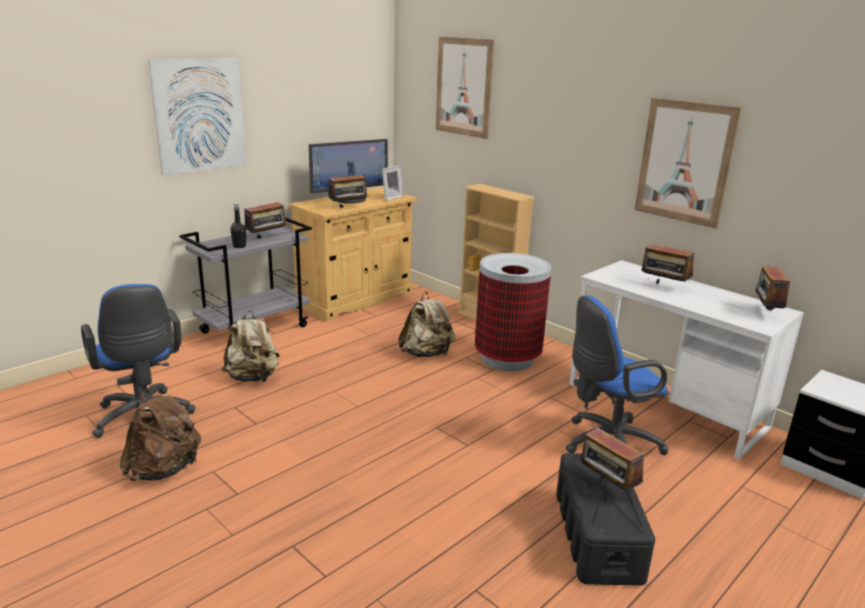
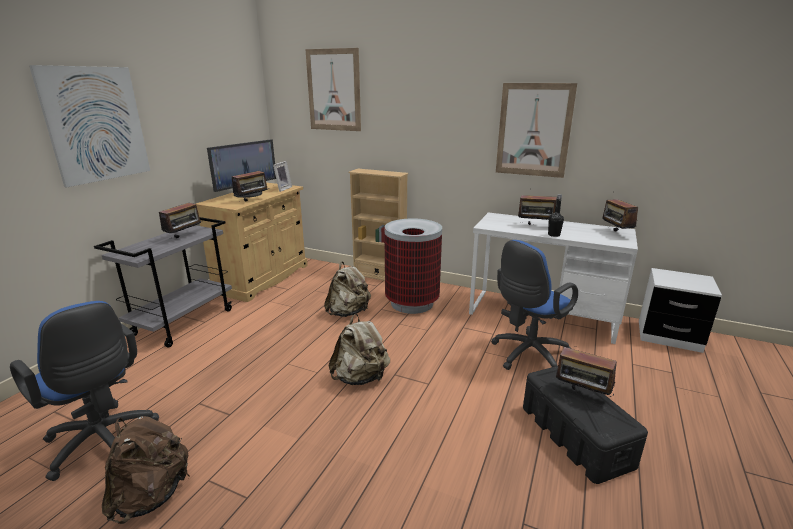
camera: 20 degrees left, 0 degrees up
(239, 246) = (161, 248): black bottle -> black bottle (554, 235)
(253, 378) = (204, 369): beige backpack -> beige backpack (360, 378)

